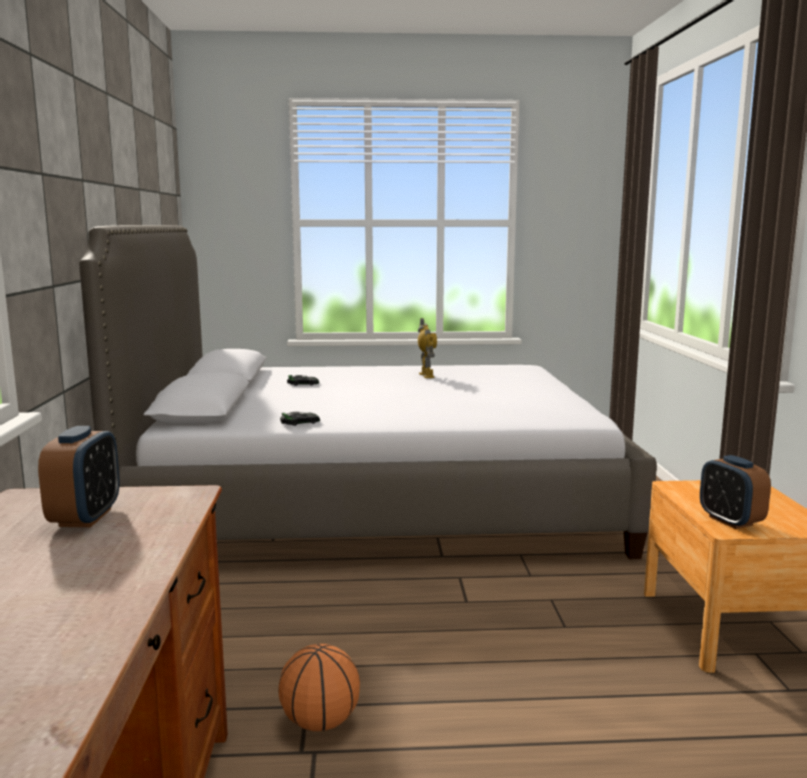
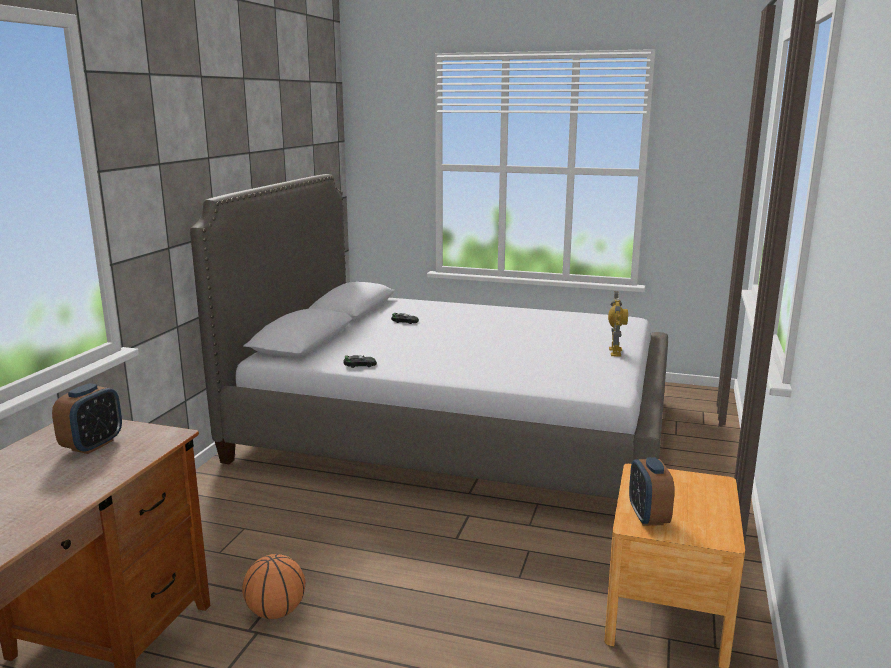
camera: 20 degrees right, 5 degrees up
(426, 375) = (520, 322): toy robot -> toy robot (615, 352)

